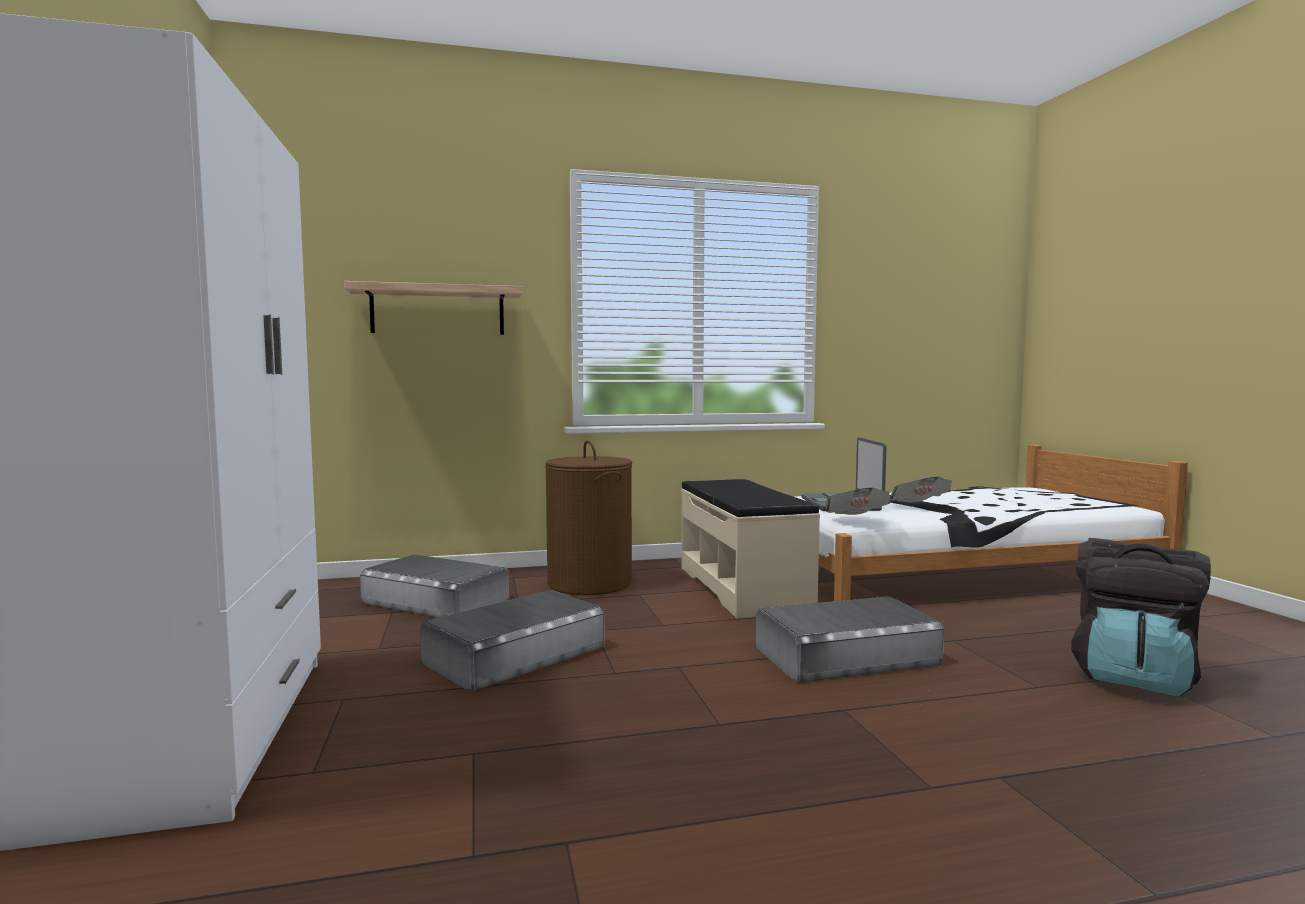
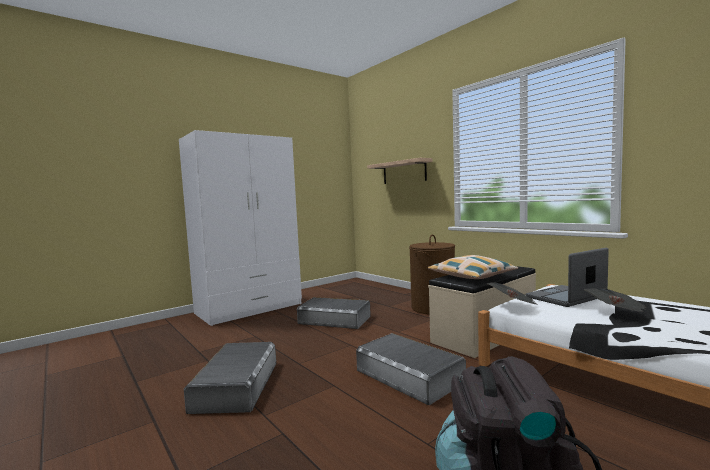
camera: 65 degrees right, 0 degrees up
(435, 601) = (372, 297): grey storage box -> grey storage box (236, 385)
(753, 496) = (471, 276): none -> pillow

